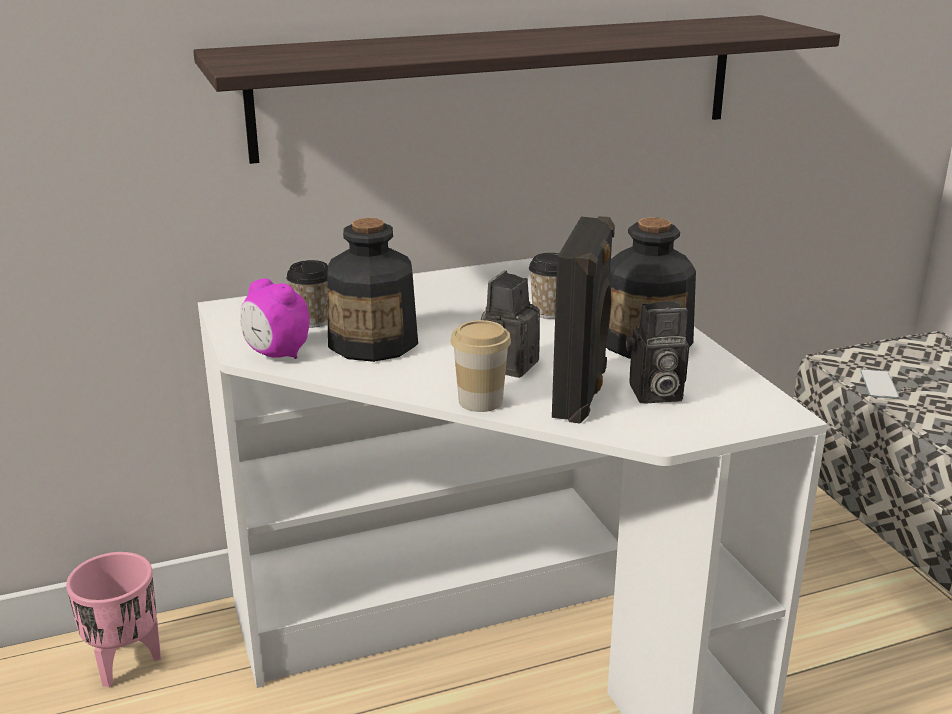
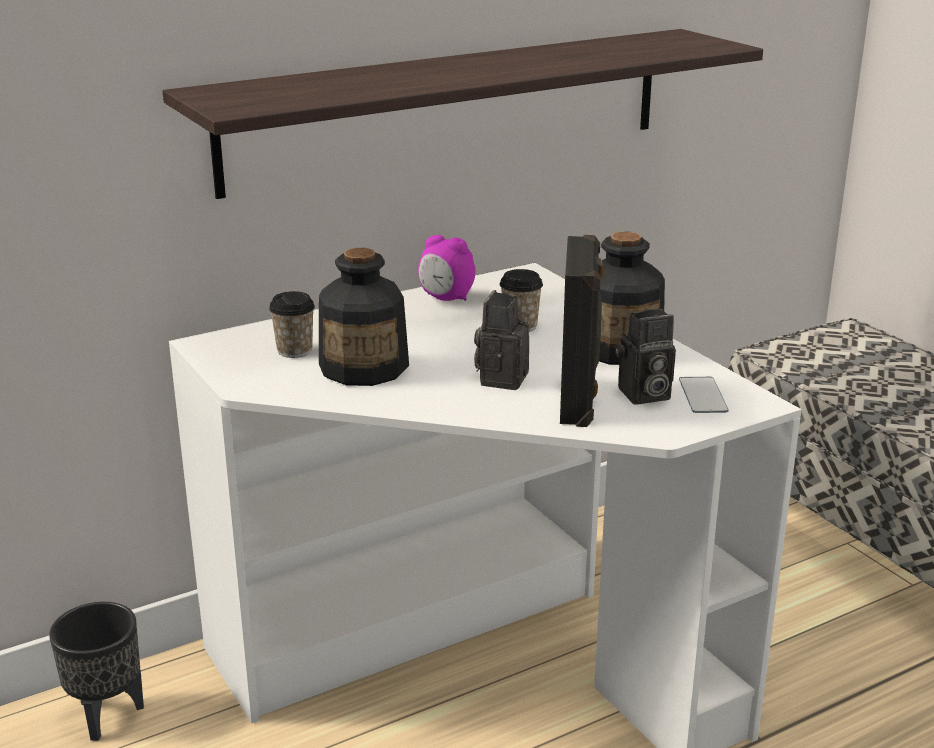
camera: 10 degrees left, 0 degrees up
(124, 662) = (106, 715): pink planter -> black planter
(276, 354) = (274, 386): alarm clock -> alarm clock (446, 298)
(480, 401) = (488, 414): cup -> none
(878, 384) = (808, 372): phone -> phone (702, 395)

